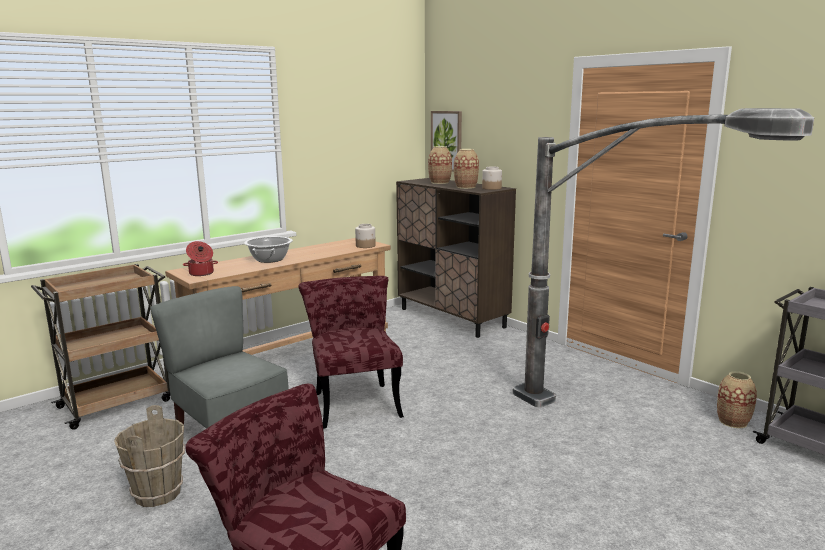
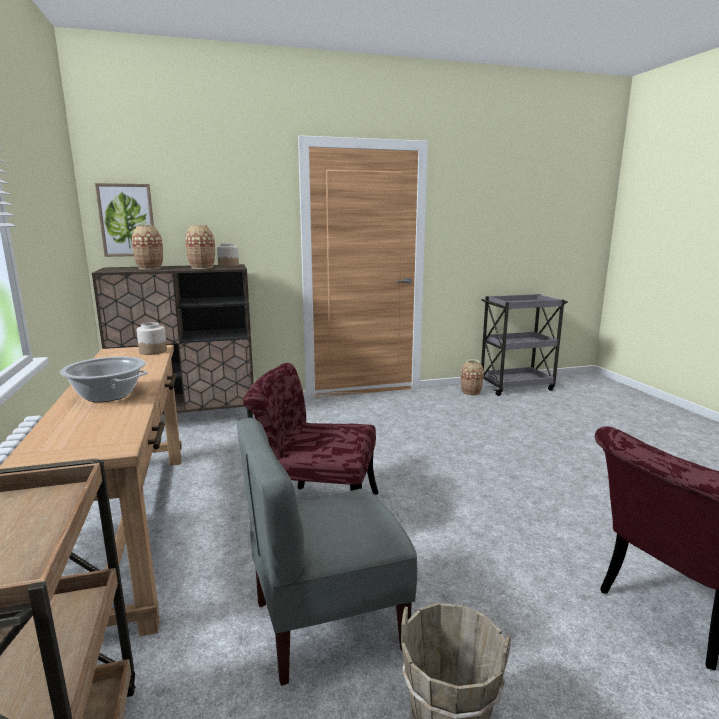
camera: 65 degrees left, 0 degrees up
(201, 273) = (92, 442): cooking pot -> none
(613, 440) = (473, 427): floor lamp -> none

